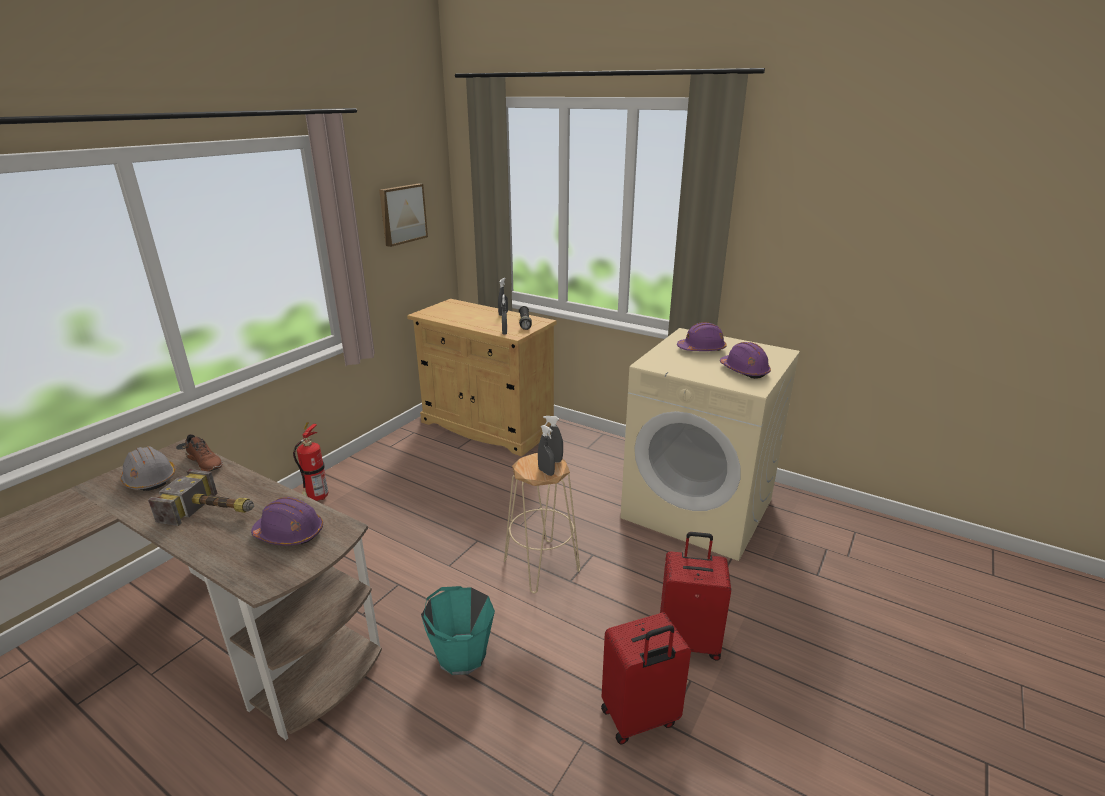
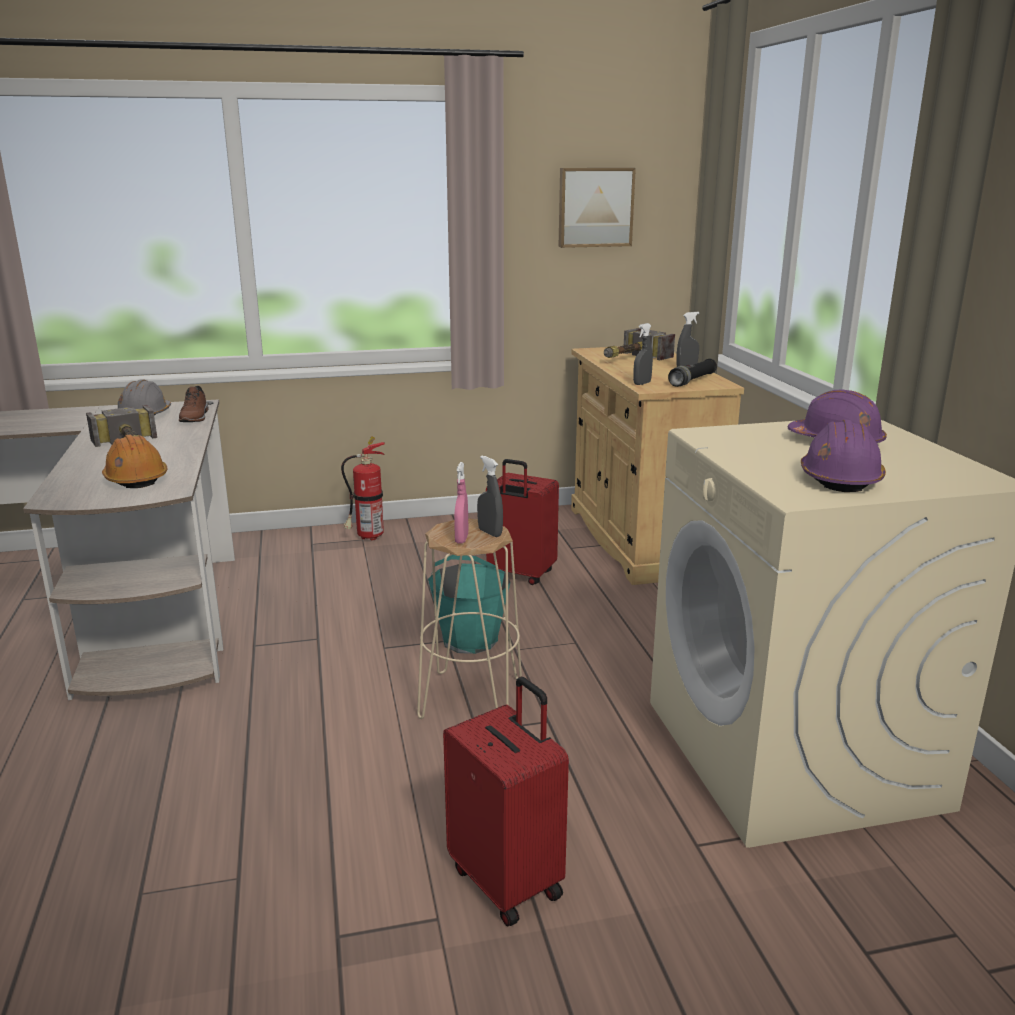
camera: 45 degrees right, 5 degrees down
(289, 534) = (136, 478): purple hard hat -> orange hard hat
(460, 315) = (630, 359): none -> hammer
(461, 655) = (269, 727): turquoise bucket -> turquoise bucket (469, 639)
(546, 472) = (461, 539): grey spray bottle -> pink spray bottle
(640, 719) = (320, 906): red suitcase -> red suitcase (520, 574)

